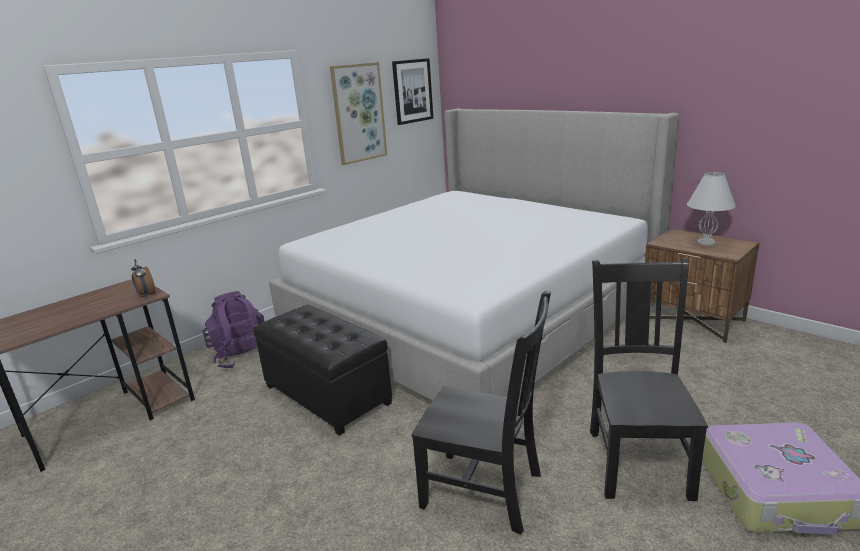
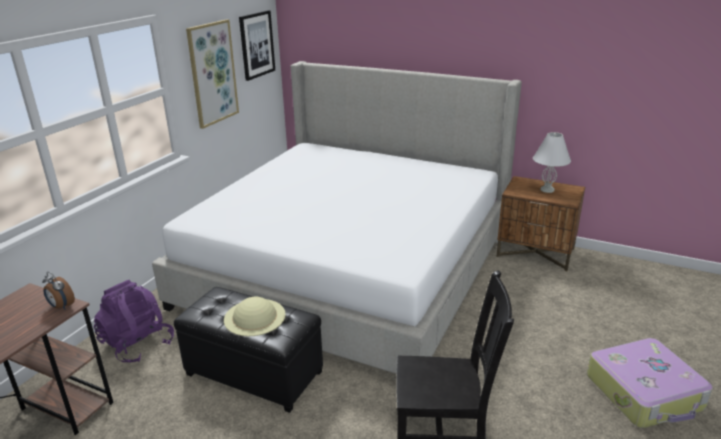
camera: 20 degrees left, 5 degrees up
(322, 332) = (254, 317): none -> beige hat
(638, 460) = (545, 386): black chair -> none

